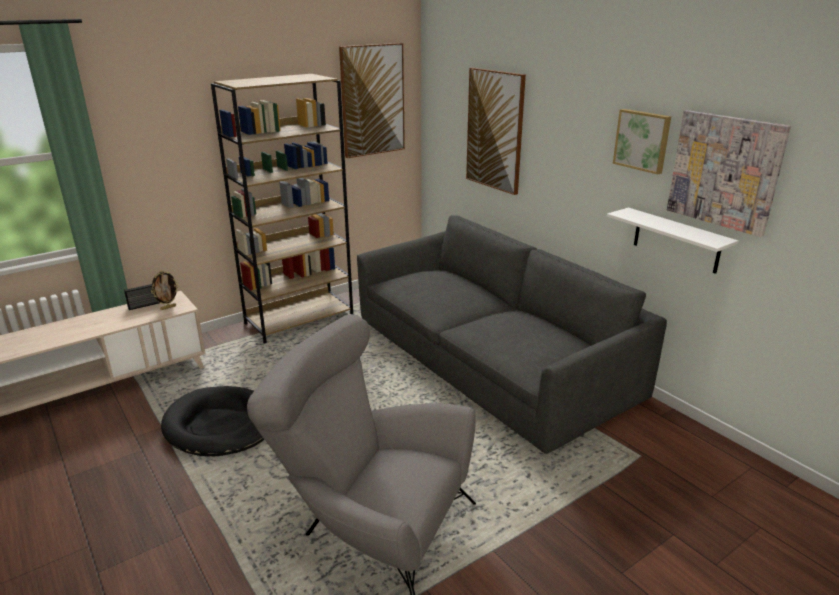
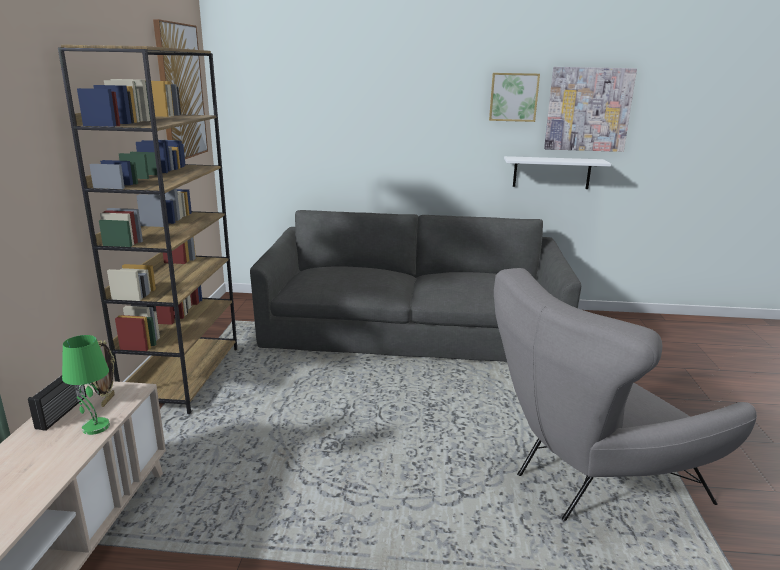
camera: 50 degrees left, 5 degrees down
(142, 318) = (95, 427): none -> green table lamp
(220, 425) = (308, 506): black dog bed -> none
(495, 130) = (335, 113): picture -> none

